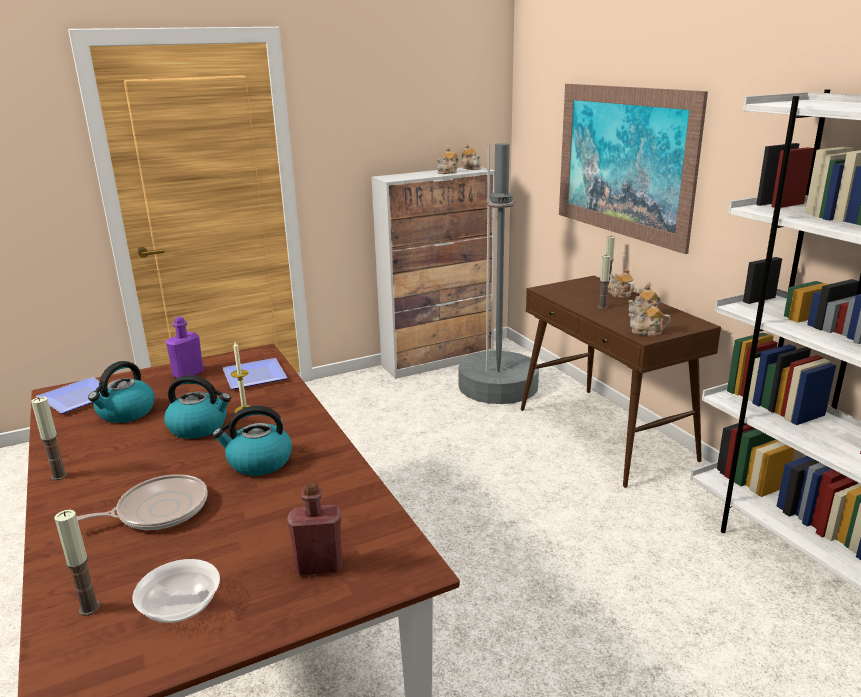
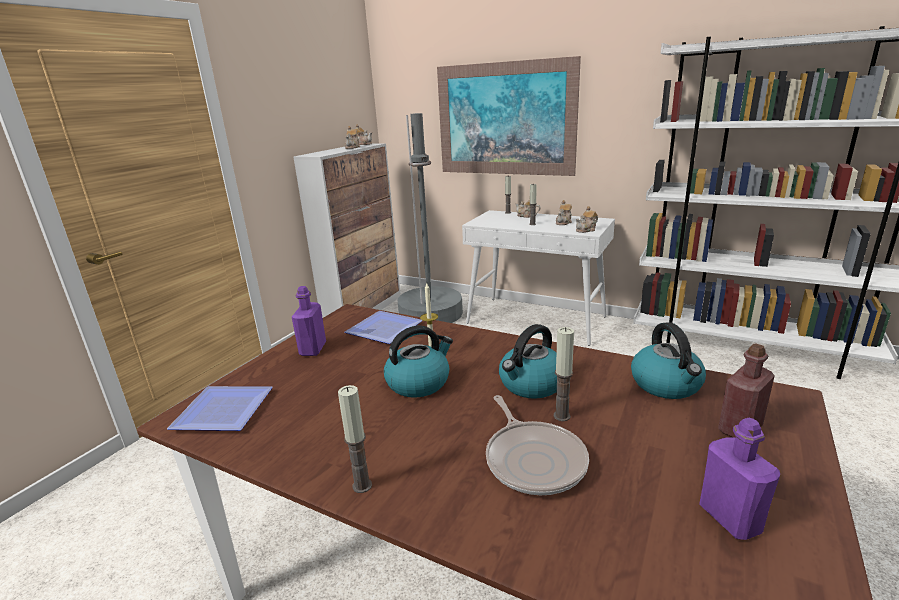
camera: 35 degrees left, 0 degrees up
(89, 608) = (669, 576): candle -> candle (561, 416)
(126, 413) = (314, 401): kettle -> kettle (667, 385)
(158, 510) = (533, 460): frying pan -> frying pan turned 135 degrees clockwise
(181, 606) = (729, 518): bowl -> purple bottle
(605, 434) = (536, 320): brown console table -> white console table

